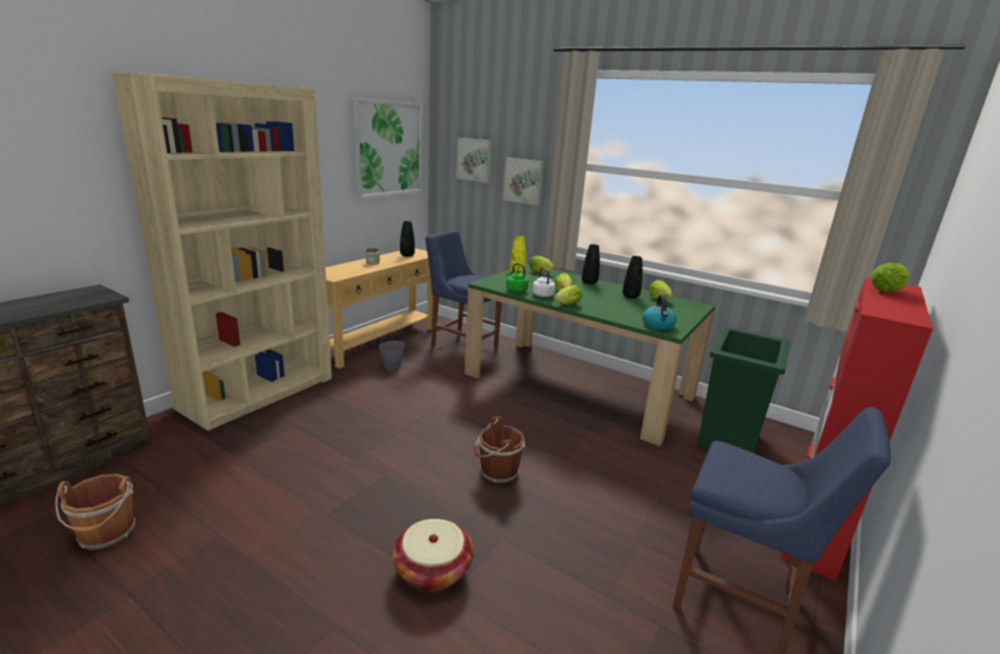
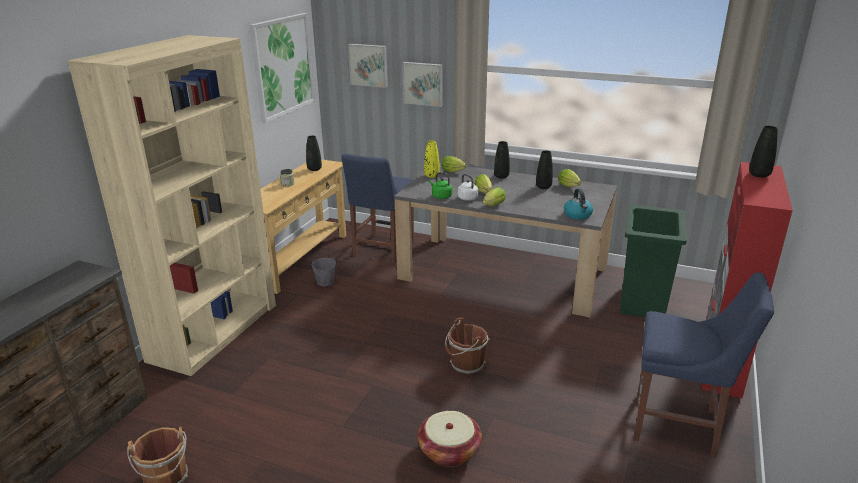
camera: 10 degrees left, 5 degrees up
(462, 345) = (381, 250): blue chair -> blue chair turned 90 degrees counterclockwise
(578, 385) = (503, 272): green dining table -> grey dining table
(888, 290) = (759, 175): lettuce -> black vase

